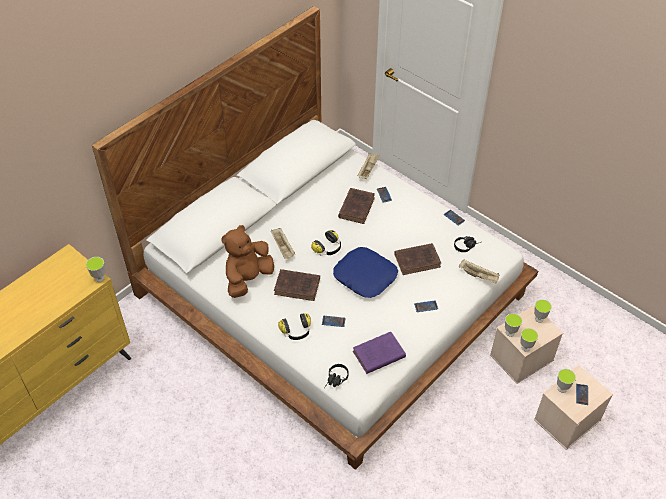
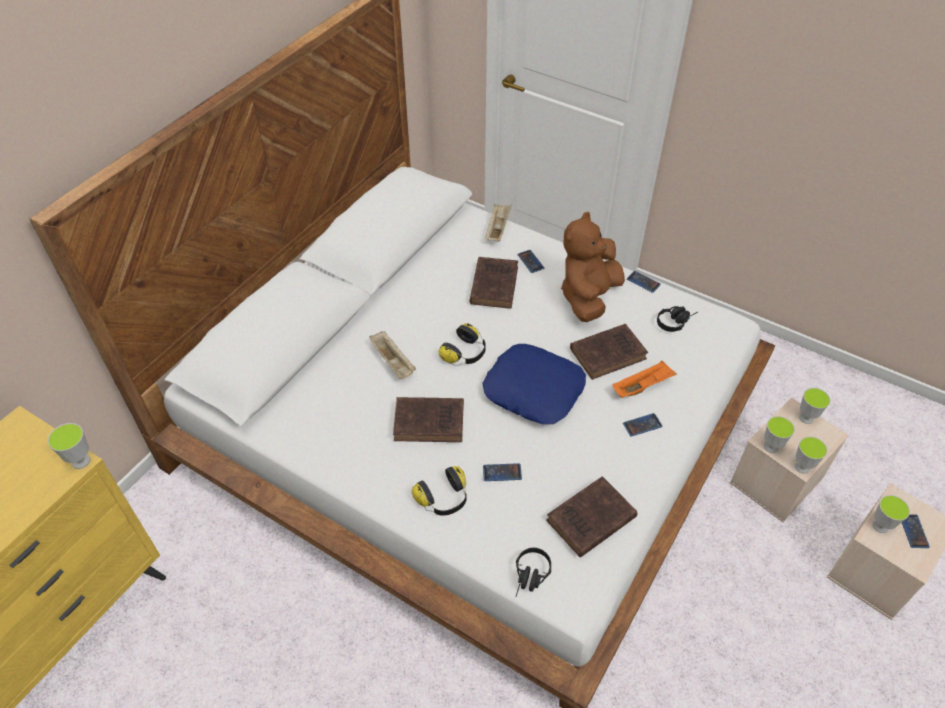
camera: 10 degrees left, 0 degrees up
(248, 279) = (345, 420): brown plush toy -> brown plush toy (588, 297)
(377, 355) = (589, 520): purple book -> brown book
(433, 283) = (642, 386): none -> orange tray
(479, 276) = (708, 365): beige tray -> none

